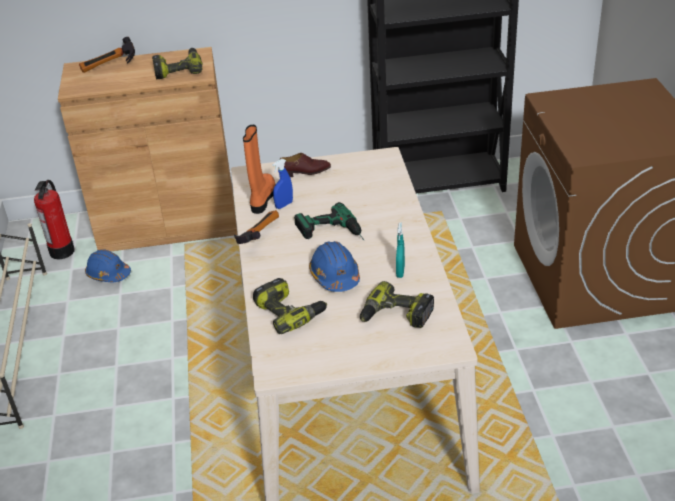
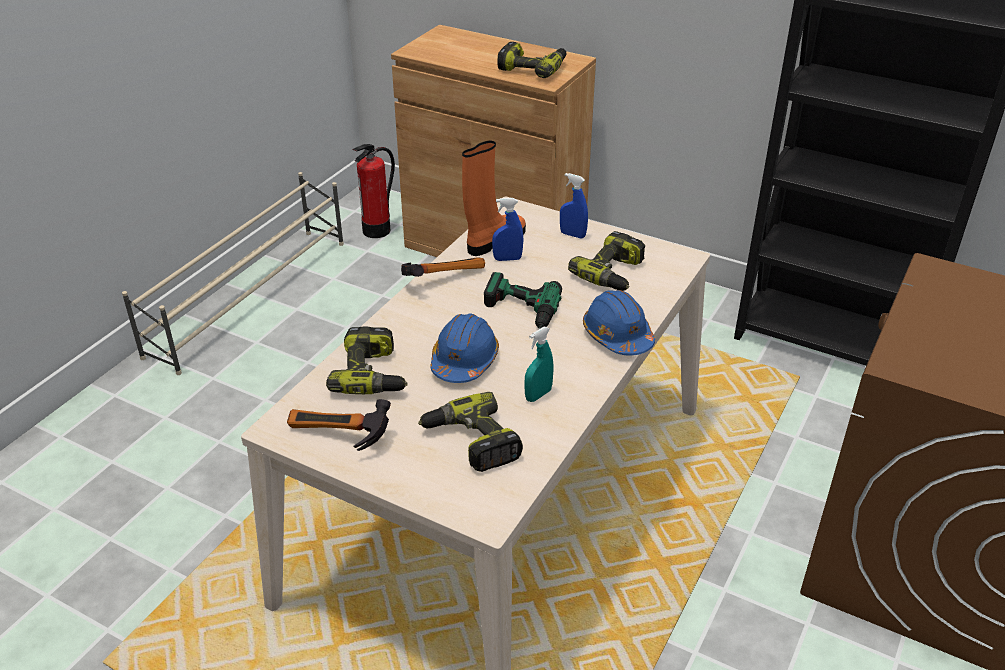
camera: 35 degrees right, 0 degrees up
(108, 274) = (392, 271): blue hard hat -> blue hard hat (617, 336)
(110, 67) = (472, 43): hammer -> hammer (336, 439)
(305, 172) = (572, 235): brown shoe -> blue spray bottle
(358, 184) = (613, 274): none -> power drill

